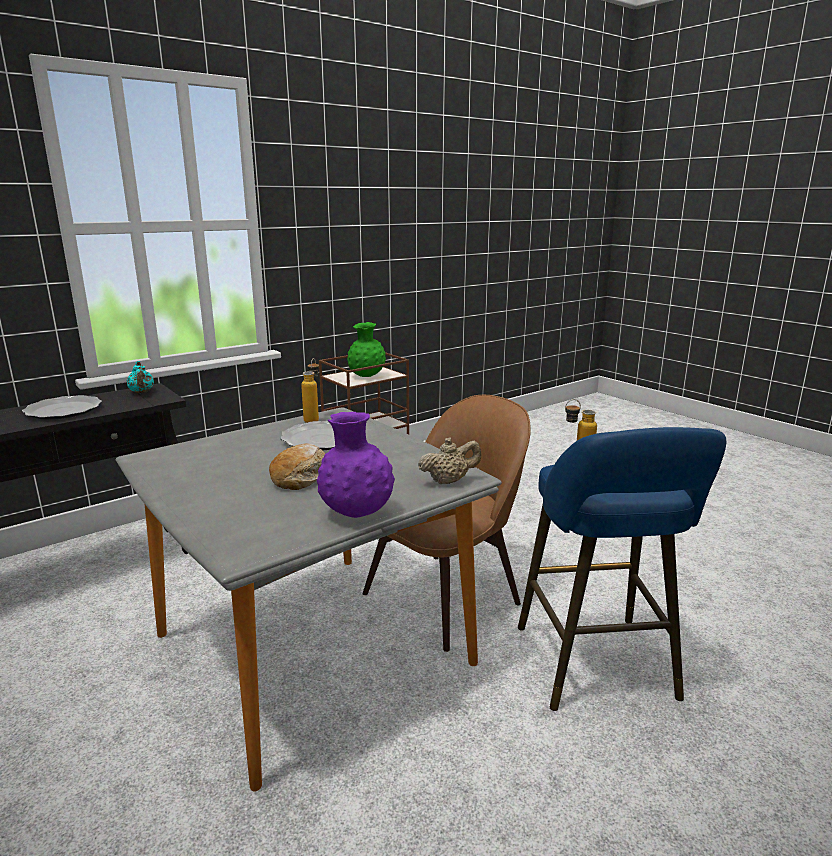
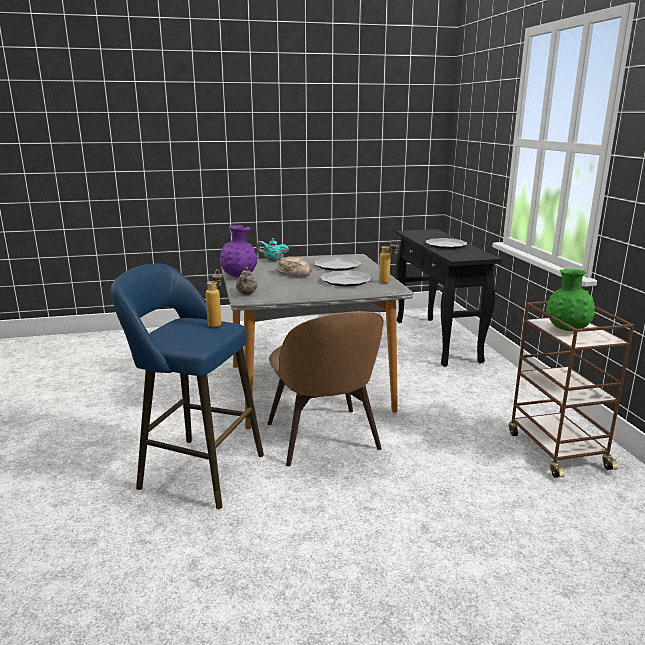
camera: 115 degrees right, 0 degrees up
(142, 392) = (476, 255): turquoise teapot -> turquoise teapot (272, 260)
(230, 458) = (337, 266): none -> plate

